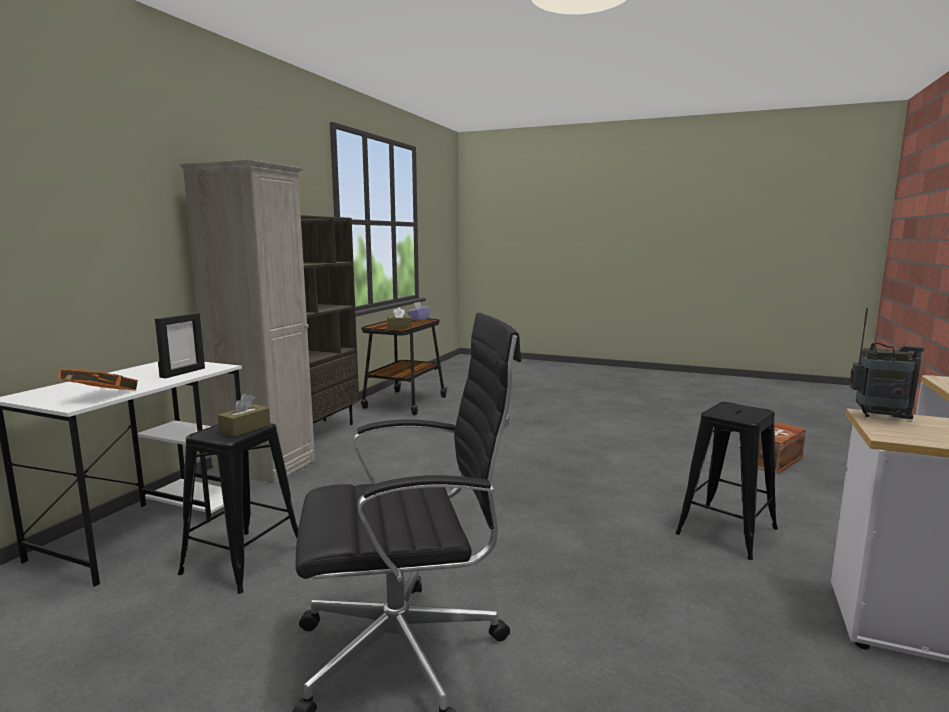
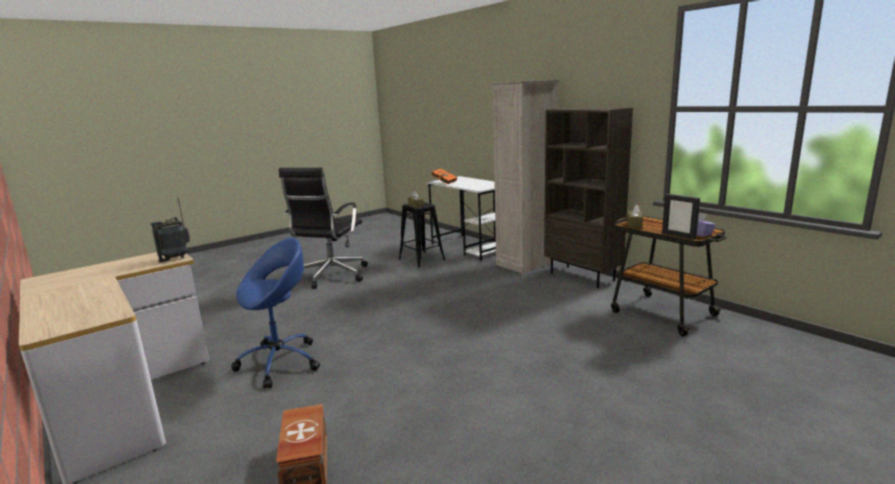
camera: 120 degrees right, 5 degrees up
(183, 372) = (473, 186): picture frame -> picture frame (679, 235)
(726, 531) = (281, 361): black stool -> blue office chair

